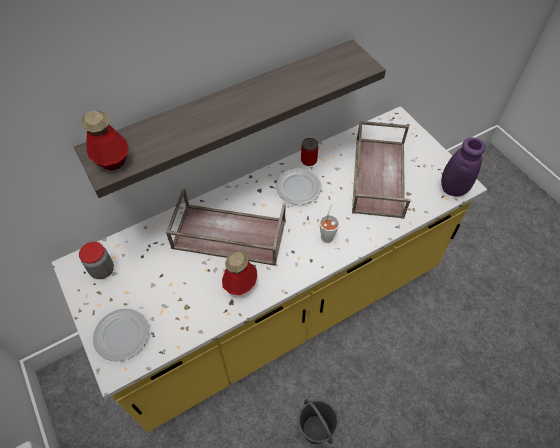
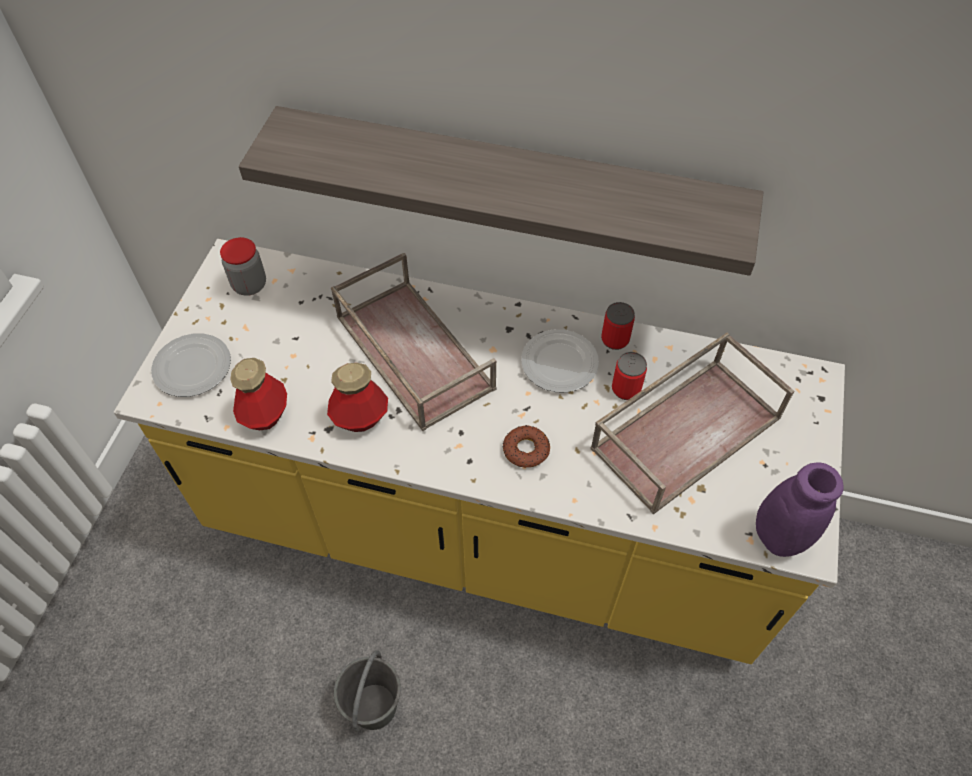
camera: 45 degrees right, 0 degrees up
(112, 160) = (291, 145): bottle -> bottle (265, 415)
(328, 235) = (526, 450): white cup -> donut
(337, 177) = (626, 389): none -> can

